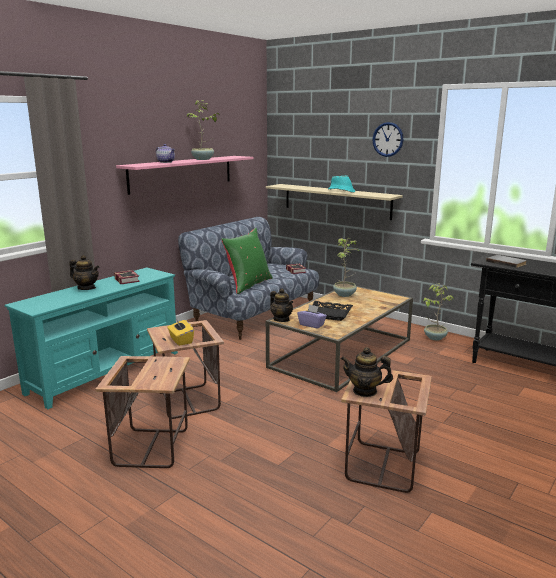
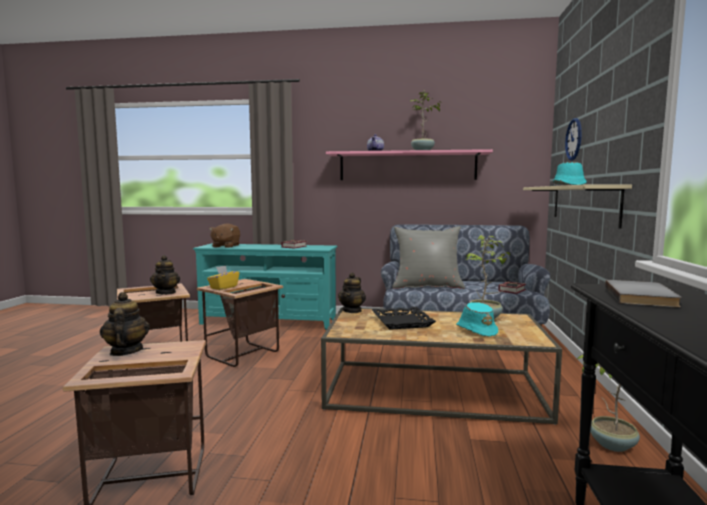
camera: 60 degrees right, 10 degrees down
(56, 301) = (225, 246): none -> brown plush toy
(86, 288) = (262, 245): teapot -> teapot (166, 292)
(248, 284) = (427, 286): green pillow -> grey pillow
(311, 325) = (355, 321): purple tissue box -> none
(366, 303) = (476, 330): none -> turquoise hat
(388, 139) = (624, 97): wall clock -> wall clock (574, 139)

